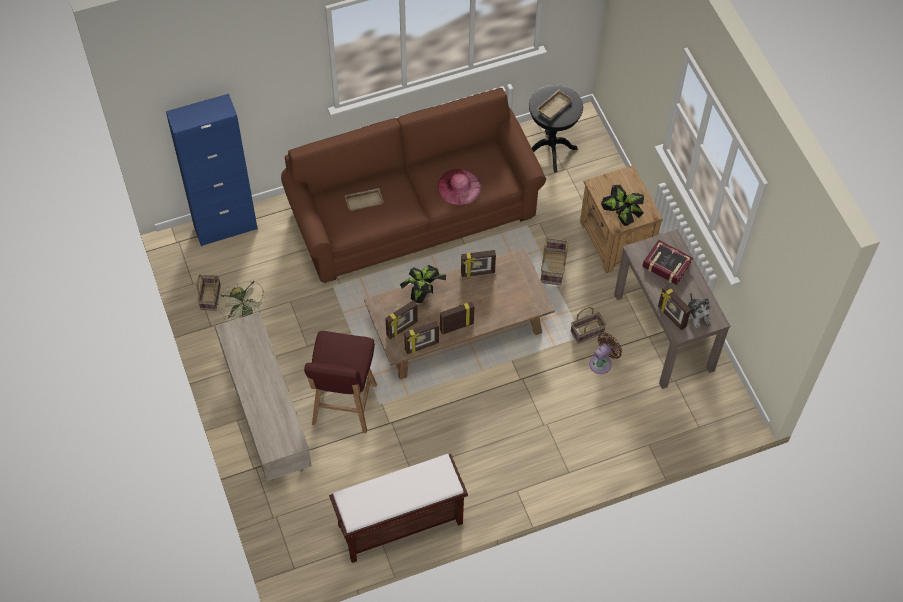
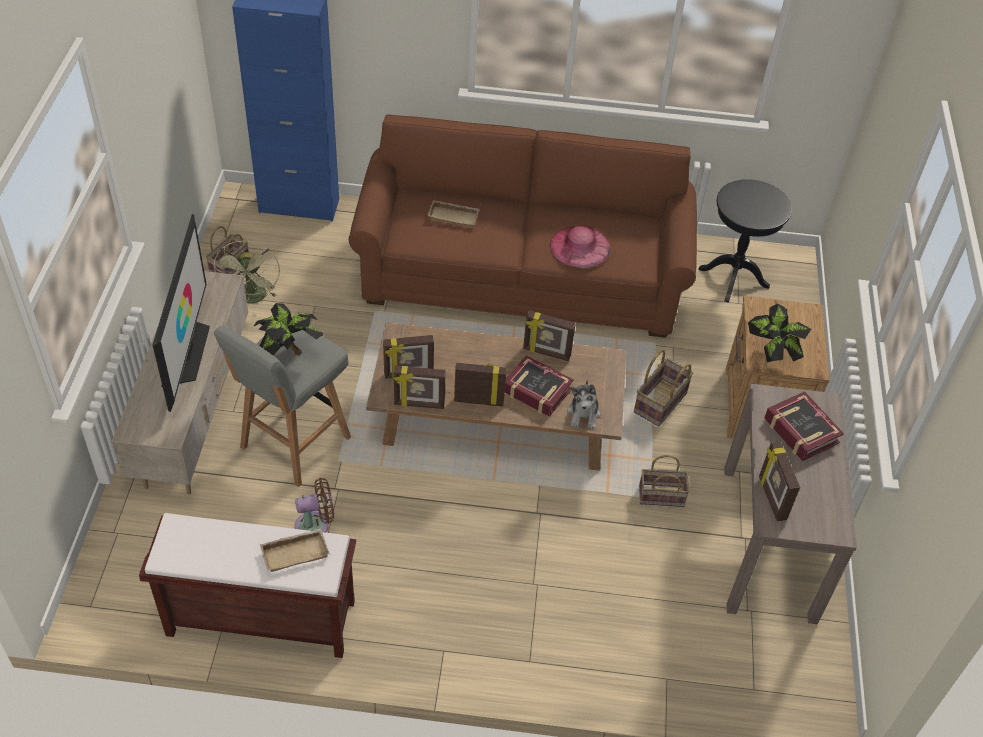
camera: 25 degrees right, 10 degrees down
(264, 383) = (187, 352): none -> television
(344, 406) = (293, 444): red stool -> grey stool
(423, 293) = (463, 346): potted plant -> potted plant (289, 352)
(487, 303) = (536, 390): none -> book
(553, 105) = (751, 202): beige tray -> beige tray (295, 552)
(602, 362) = (660, 542): brown fan -> brown fan (315, 525)
(697, 315) = (813, 512): plush toy -> plush toy (584, 413)

